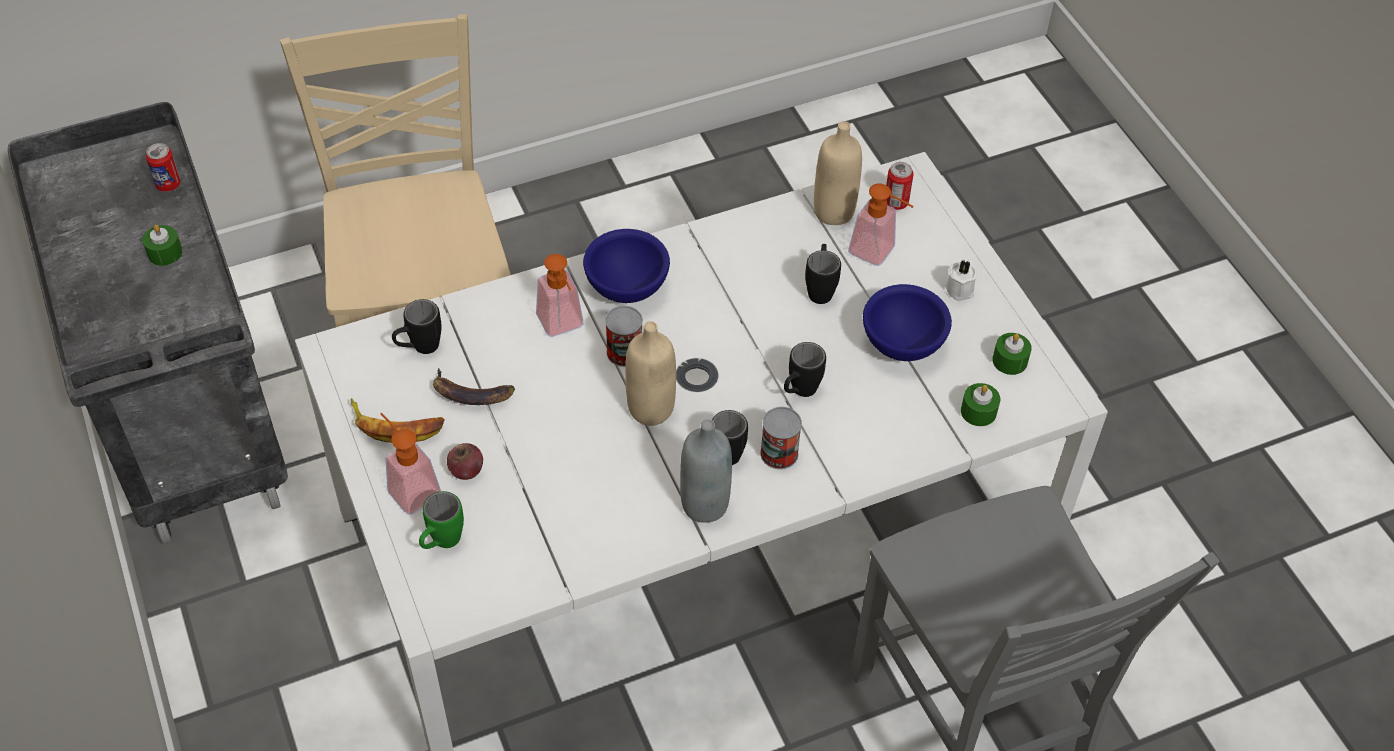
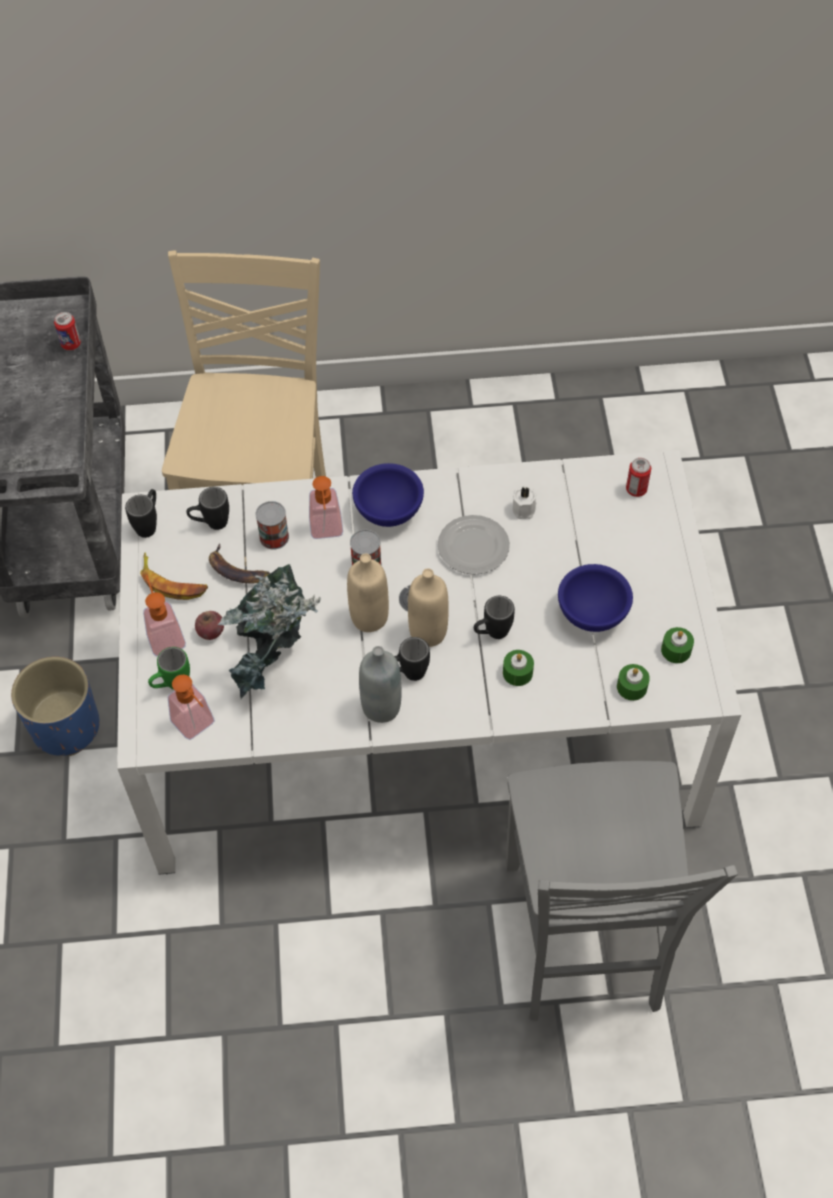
camera: 20 degrees right, 5 degrees up
(165, 252) = (50, 400): green candle -> green candle (517, 672)
(265, 660) = (66, 727): none -> blue planter
(557, 485) = (275, 661): none -> potted plant
(739, 303) = (473, 546): none -> plate
(779, 453) = (456, 680): can -> can (274, 537)
(820, 288) = (543, 549): black mug -> black mug (149, 524)
(833, 211) = (581, 485): beige bottle -> beige bottle (428, 632)
(878, 253) = (604, 530): soap dispenser -> soap dispenser (197, 726)
(960, 288) = (660, 577): white candle -> white candle (525, 509)

